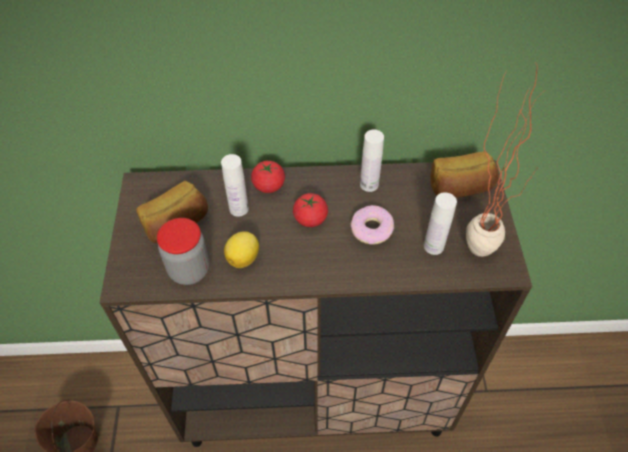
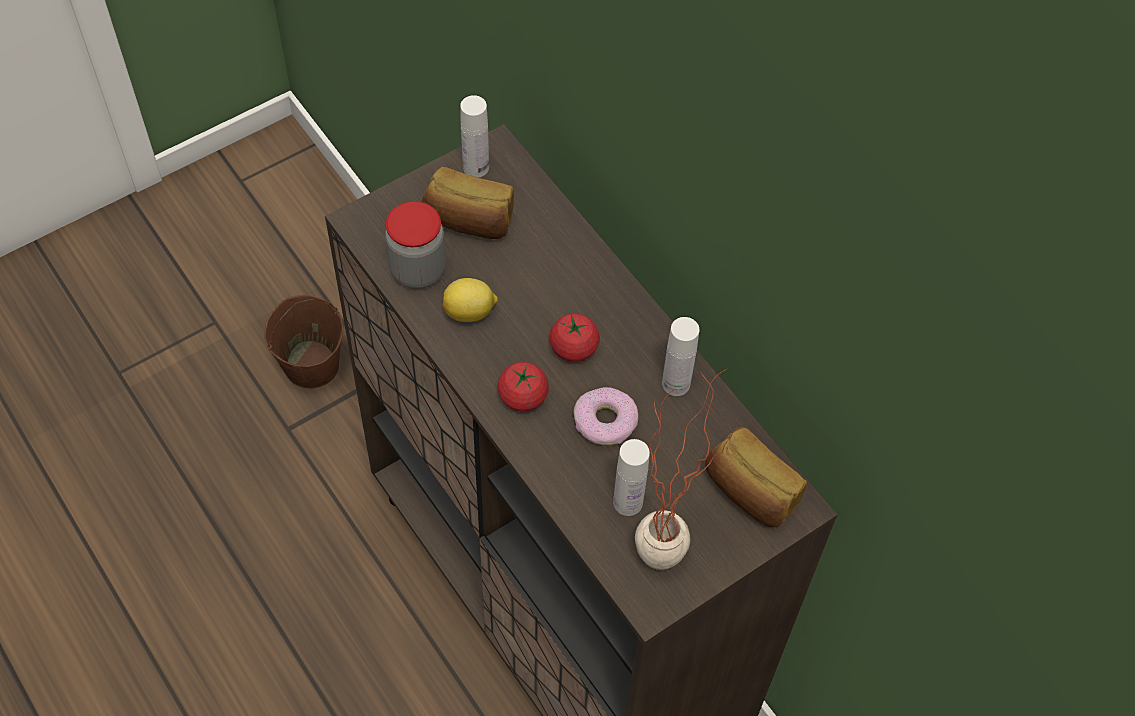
camera: 55 degrees right, 5 degrees up
(239, 208) = (535, 267): white bottle -> white bottle (476, 167)
(269, 185) = (592, 277): tomato -> tomato (523, 397)

